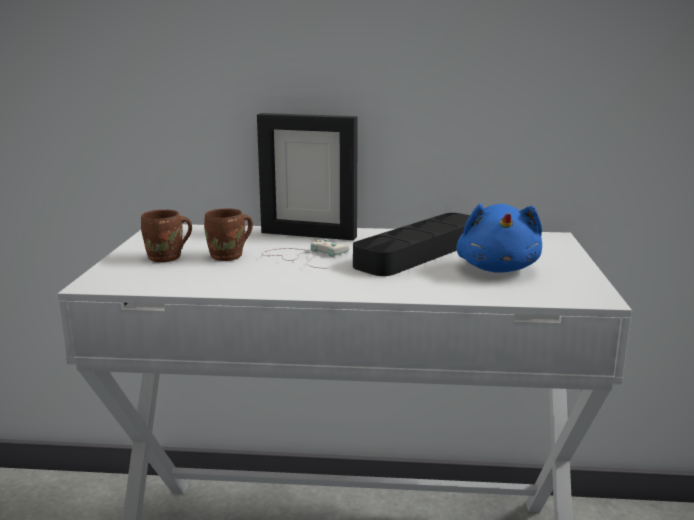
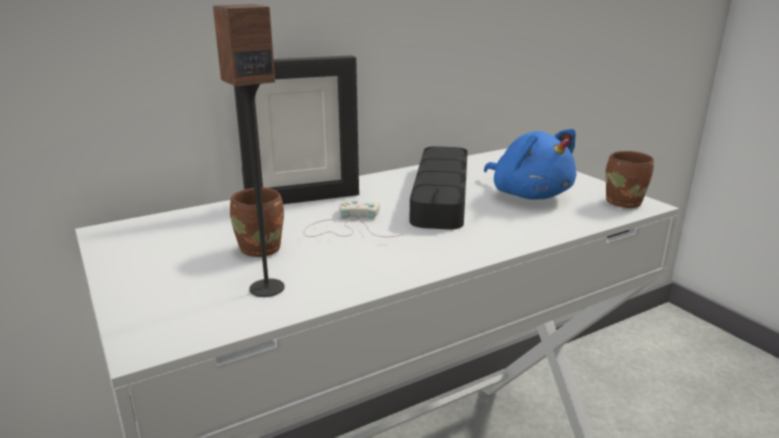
camera: 35 degrees left, 5 degrees up
(167, 258) = (189, 272): brown mug -> brown mug (626, 202)
(193, 276) = (266, 288): none -> speaker

